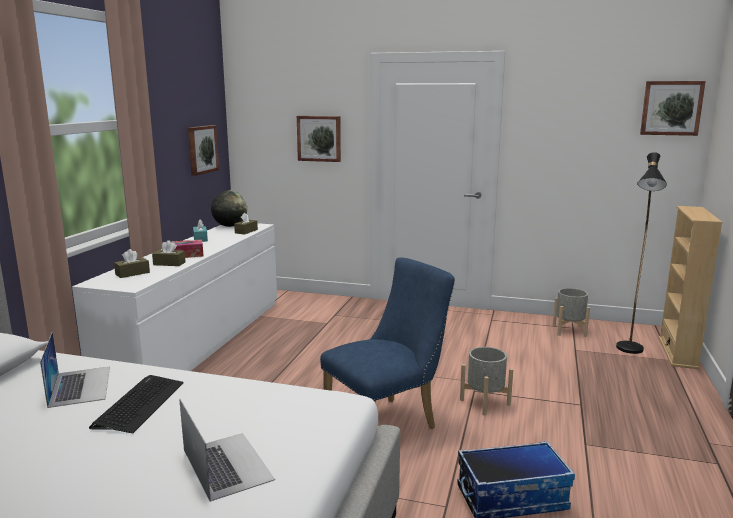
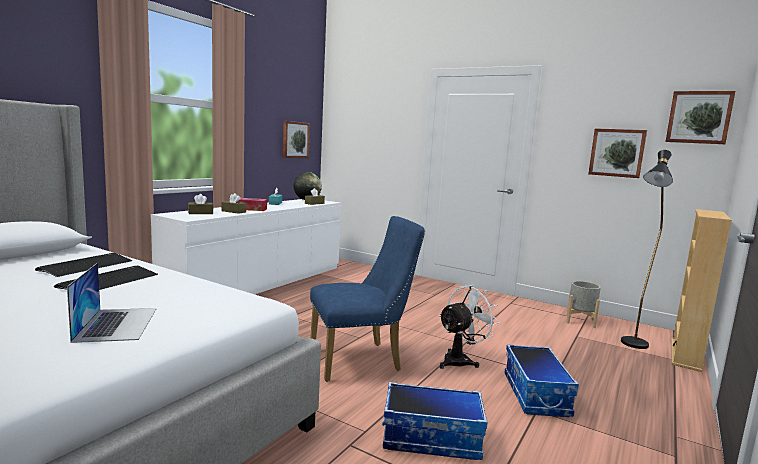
camera: 15 degrees right, 5 degrees down
(80, 386) = (86, 266): laptop -> keyboard
(319, 138) = (386, 138): picture -> picture (617, 153)
(485, 402) = (461, 360): grey planter -> white fan
(576, 427) = (536, 395): none -> storage box

